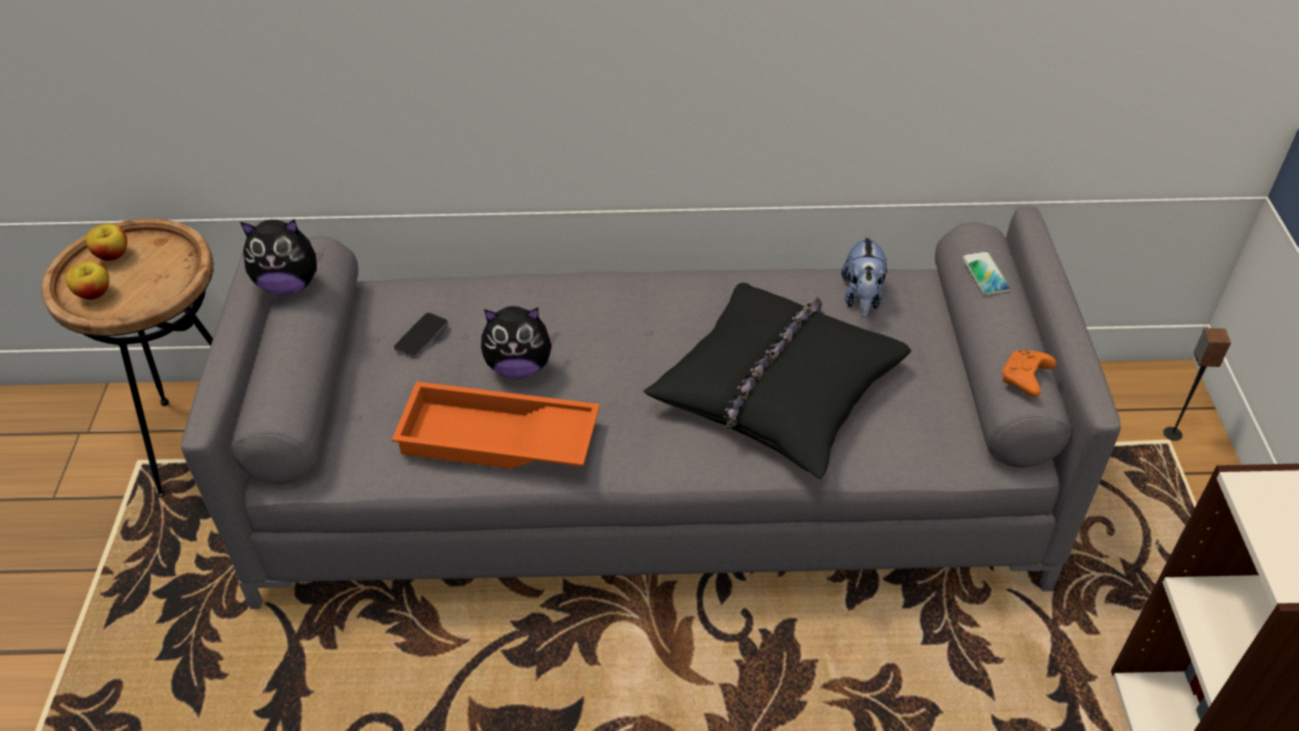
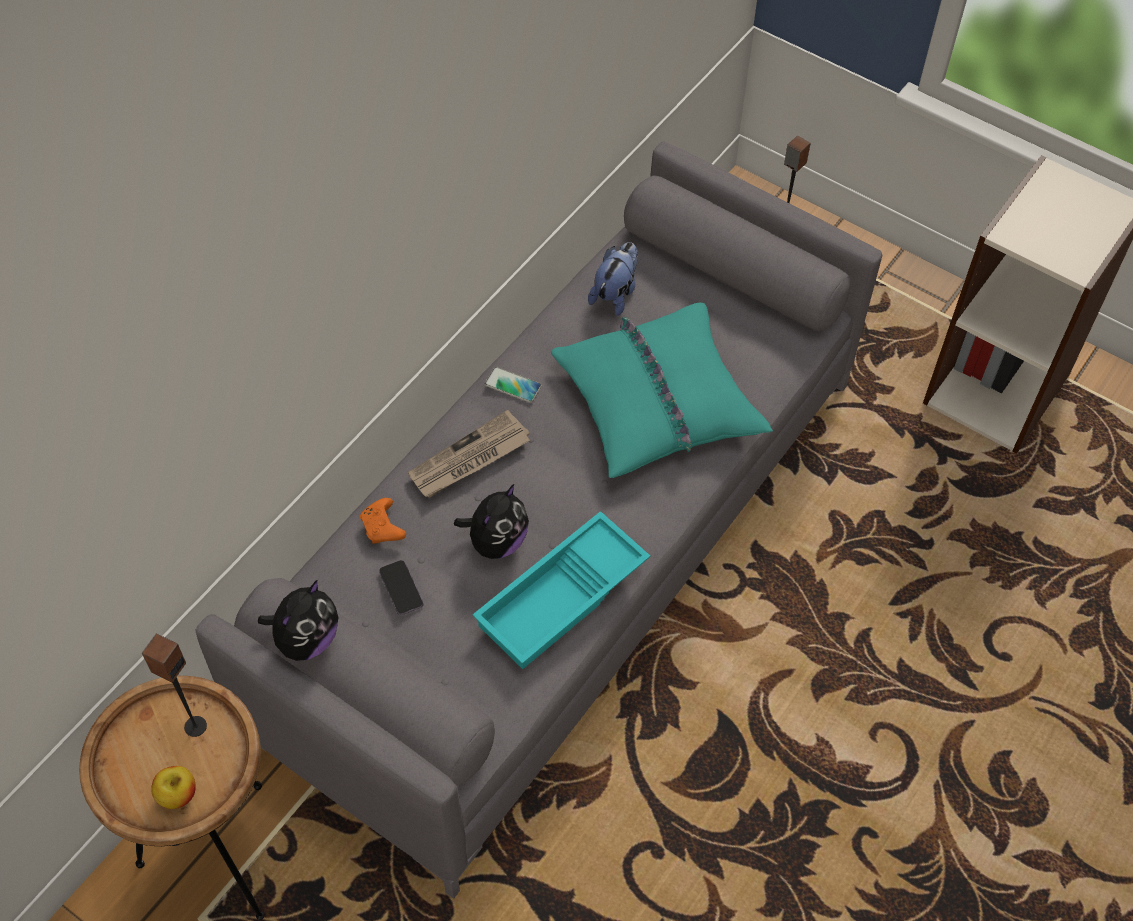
camera: 55 degrees left, 10 degrees up
(112, 254) = (132, 759): apple -> none
(165, 270) = (195, 726): none -> speaker
(496, 441) = (562, 599): orange tray -> turquoise tray
(585, 304) = (469, 459): none -> newspaper
(777, 389) = (657, 401): black pillow -> turquoise pillow
(862, 298) = (615, 294): plush toy -> plush toy turned 105 degrees counterclockwise
(985, 274) = (699, 214): phone -> phone (513, 385)
(1025, 379) = (807, 266): orange game controller -> orange game controller (383, 528)

